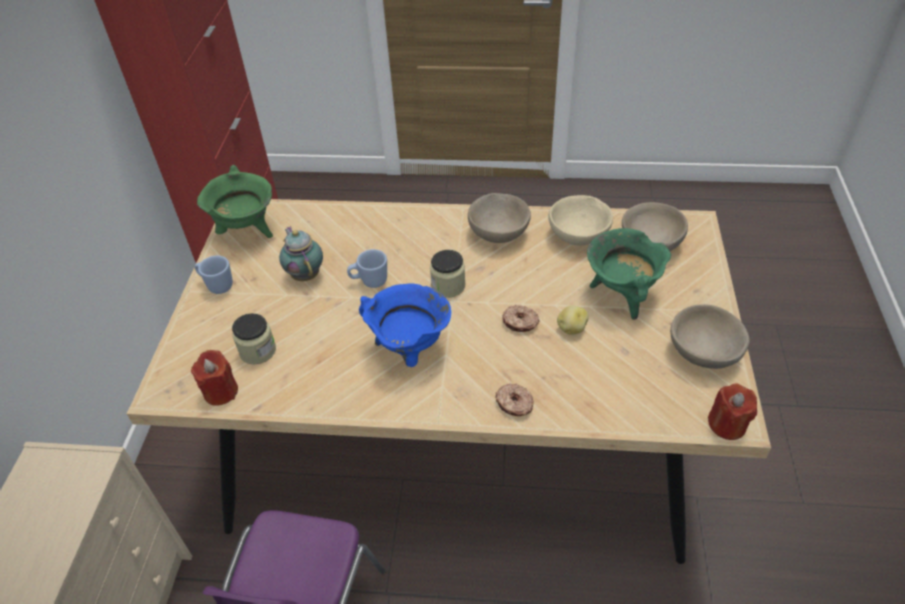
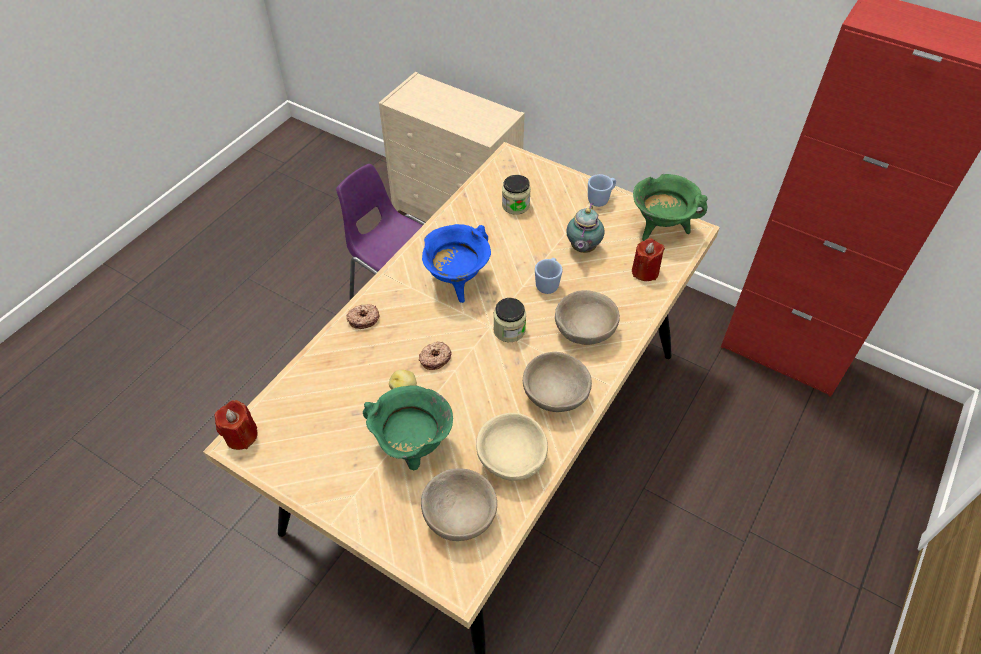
camera: 115 degrees right, 5 degrees up
(220, 391) = (491, 181): red candle -> red candle (645, 271)
(305, 274) = (582, 249): teapot -> teapot turned 105 degrees clockwise
(702, 353) = (309, 466): beige bowl -> beige bowl (585, 330)

